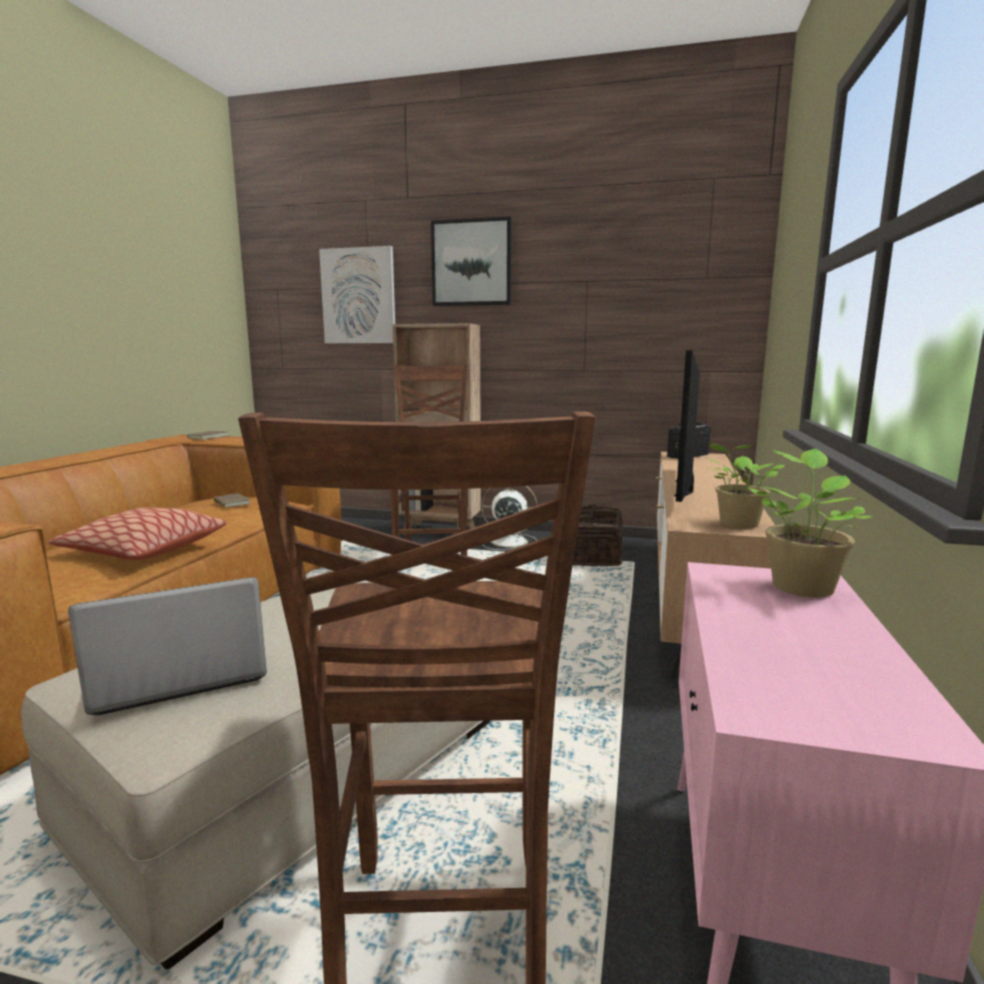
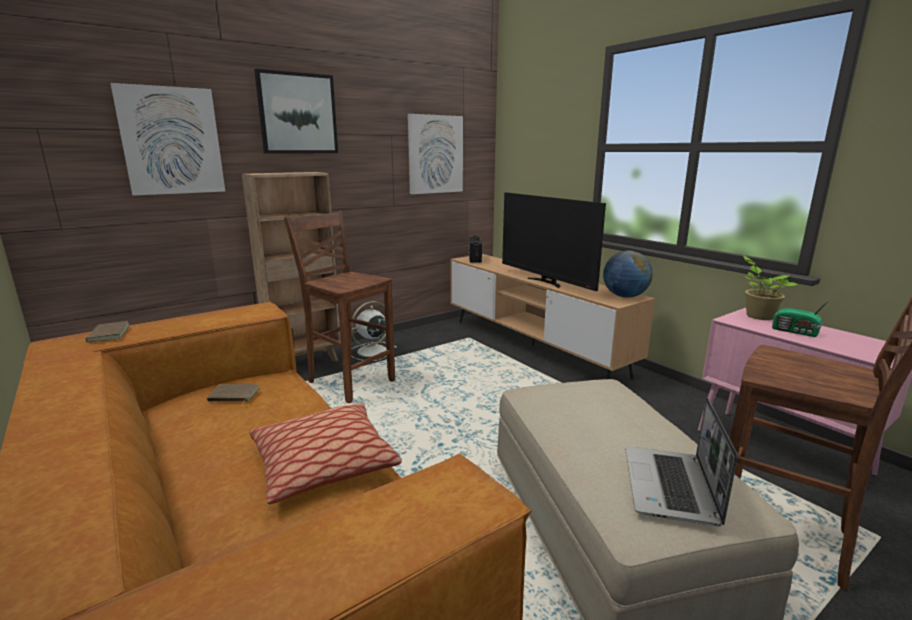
camera: 50 degrees left, 5 degrees up
(591, 556) = (441, 342): basket -> none
(652, 304) = (435, 154): none -> picture
(736, 524) = (625, 296): potted plant -> globe
(770, 621) = (796, 332): none -> radio

